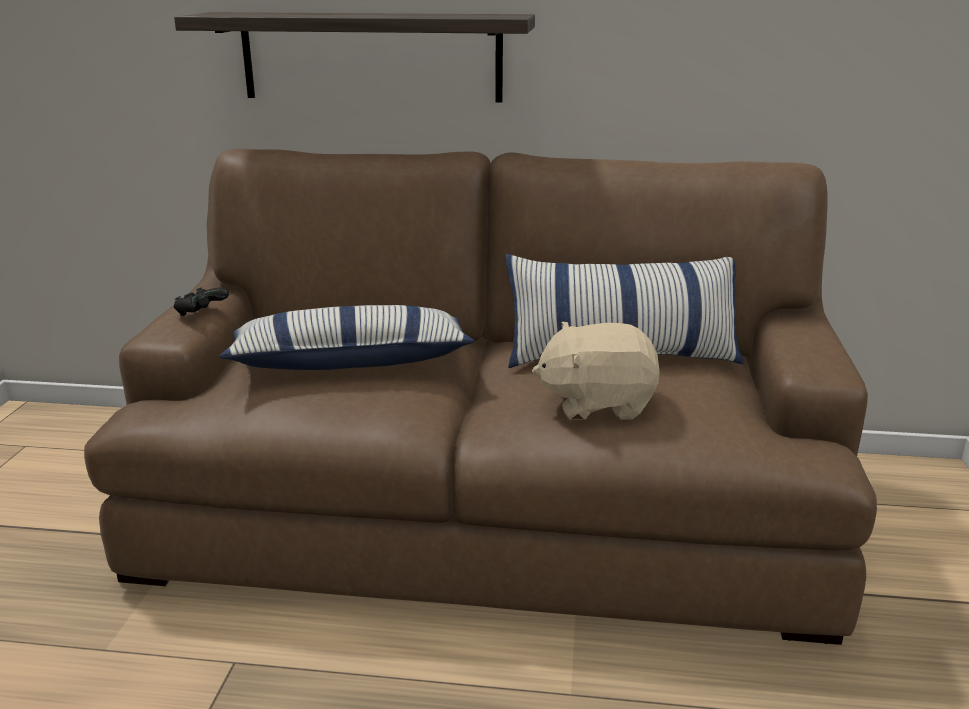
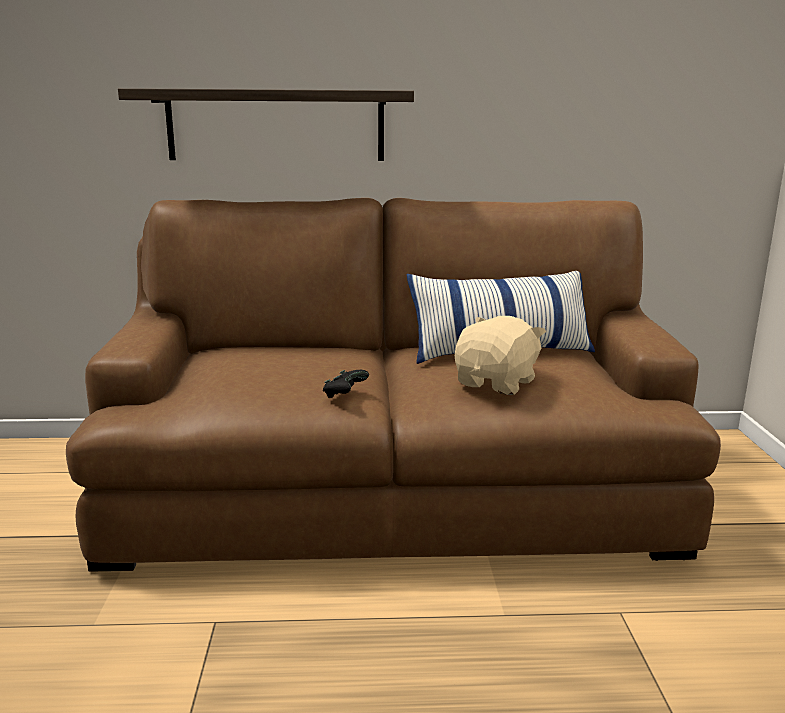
camera: 10 degrees left, 5 degrees down
(200, 313) = (150, 334): black game controller -> black game controller (344, 394)
(350, 363) = (285, 367): pillow -> none
(597, 403) = (497, 383): beige plush toy -> beige plush toy turned 135 degrees clockwise

